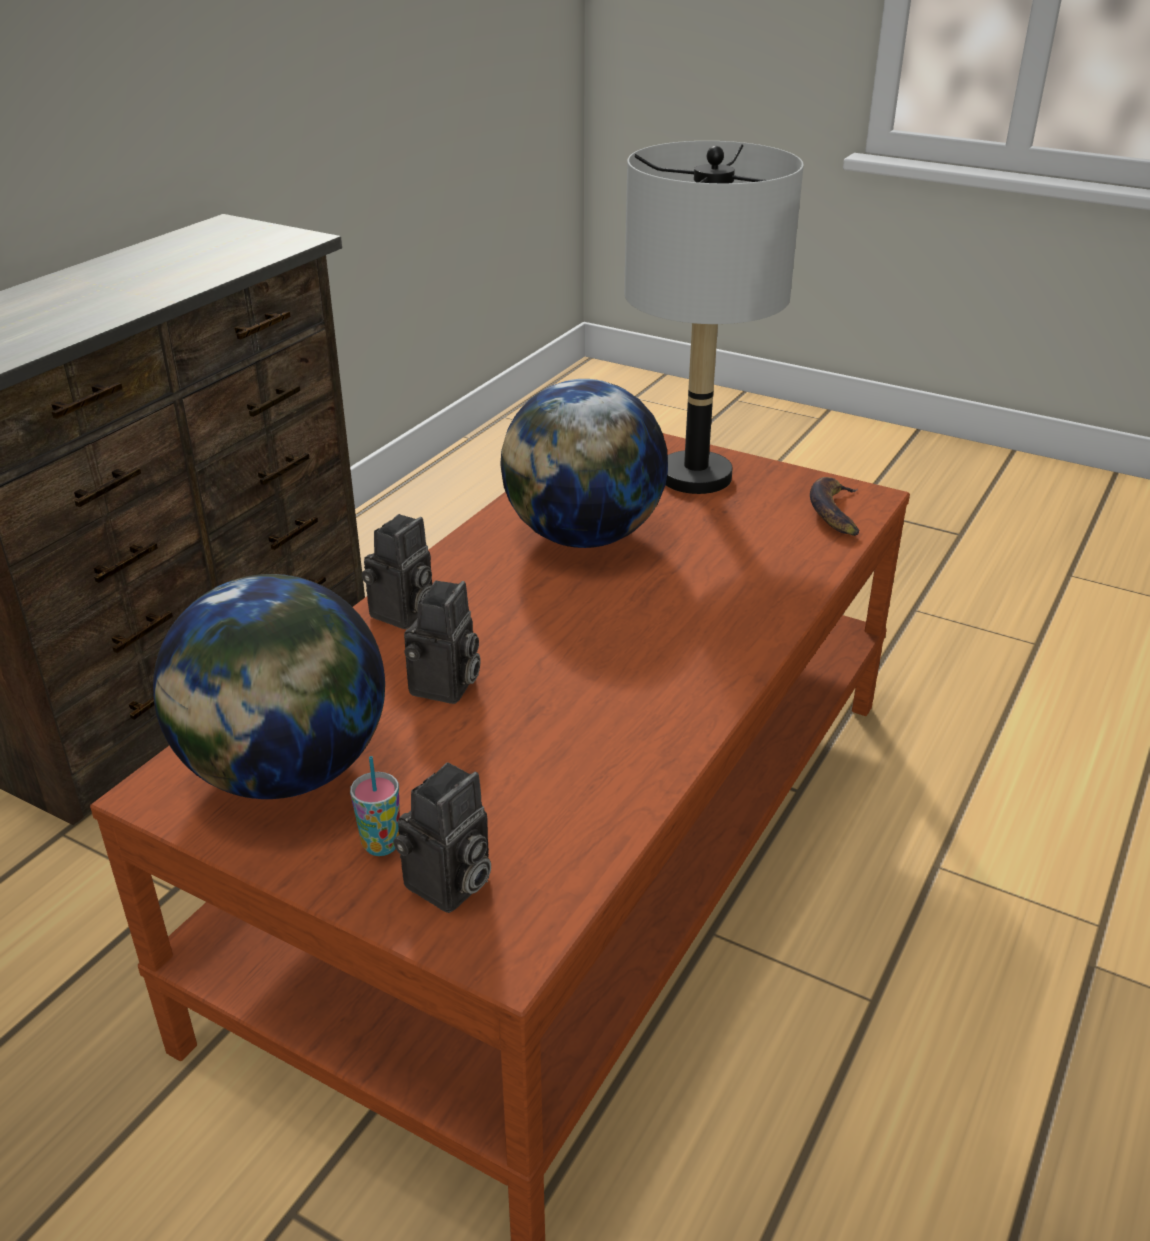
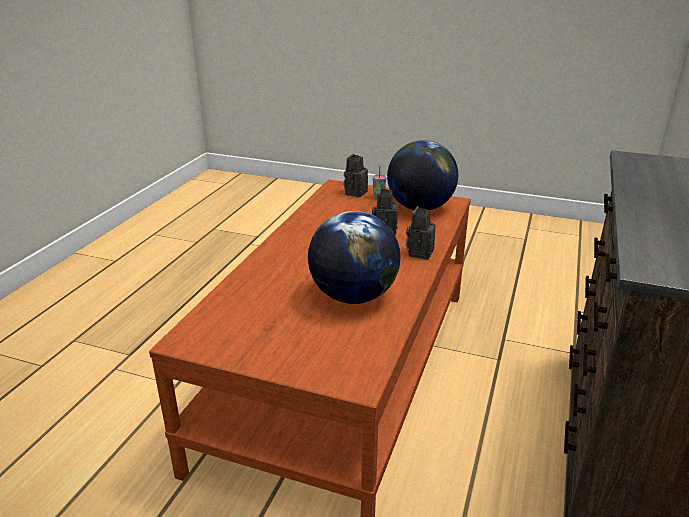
camera: 170 degrees right, 5 degrees down
(694, 477) = (294, 346): grey table lamp -> none
(834, 512) = (206, 326): banana -> none

